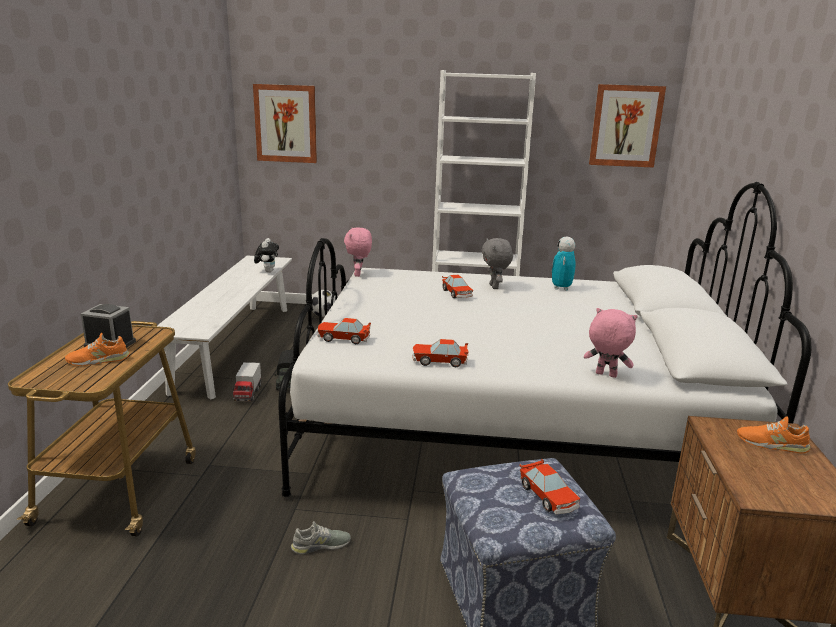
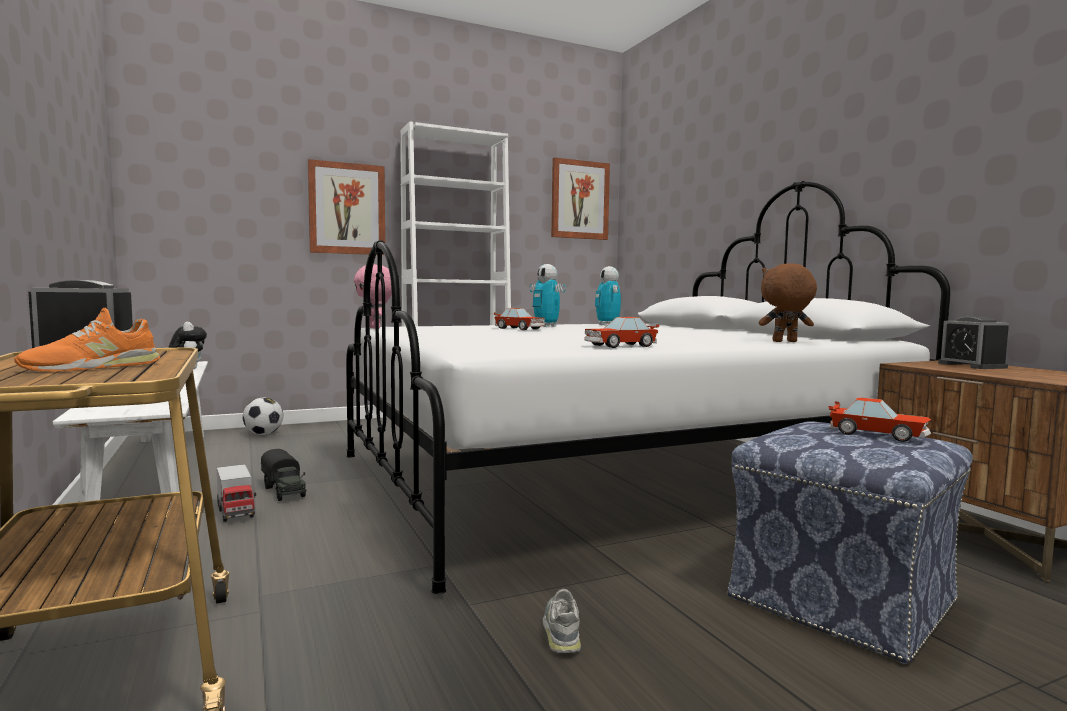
camera: 30 degrees left, 15 degrees down
(286, 123) = (195, 182): picture -> picture (347, 209)
(321, 545) = (562, 630): grey shoe -> grey shoe turned 45 degrees counterclockwise
(343, 338) = (470, 345): toy car -> none
(495, 287) = (546, 326): grey plush toy -> toy robot
(605, 375) = (784, 342): pink plush toy -> brown plush toy
(772, 444) = (971, 365): orange shoe -> alarm clock

